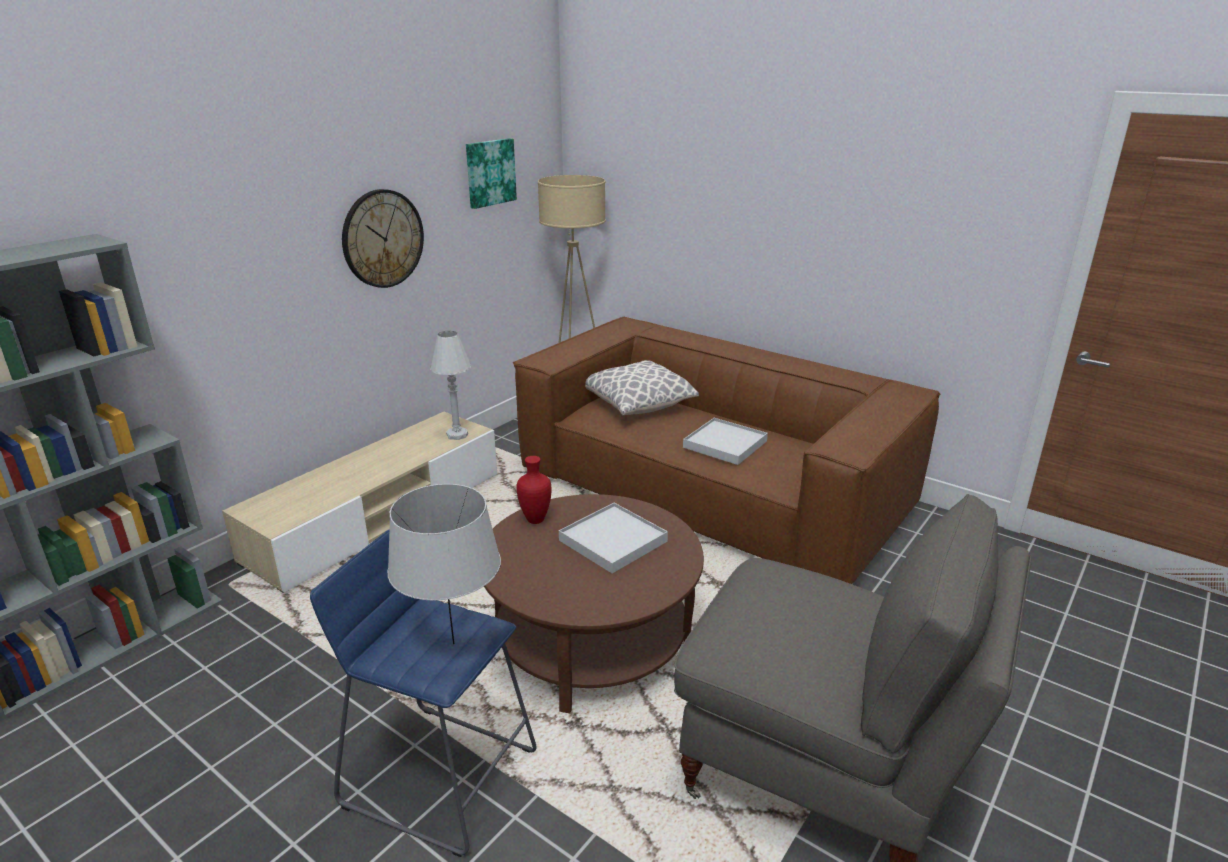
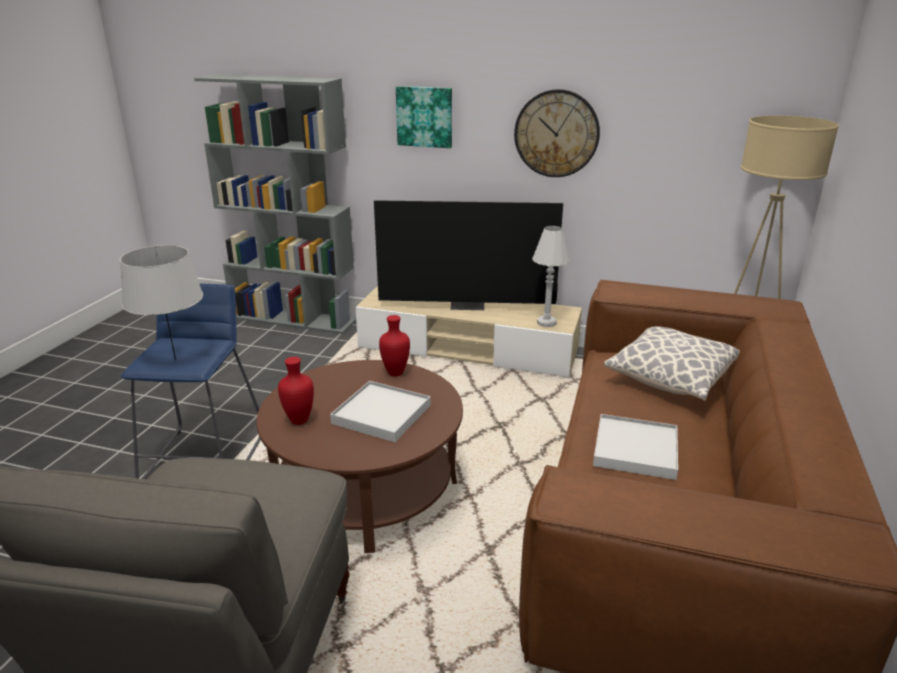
camera: 70 degrees right, 0 degrees up
(366, 465) = (468, 305): none -> television
(489, 172) = (707, 97): picture -> picture (425, 116)
(592, 593) = (299, 420): none -> red vase

